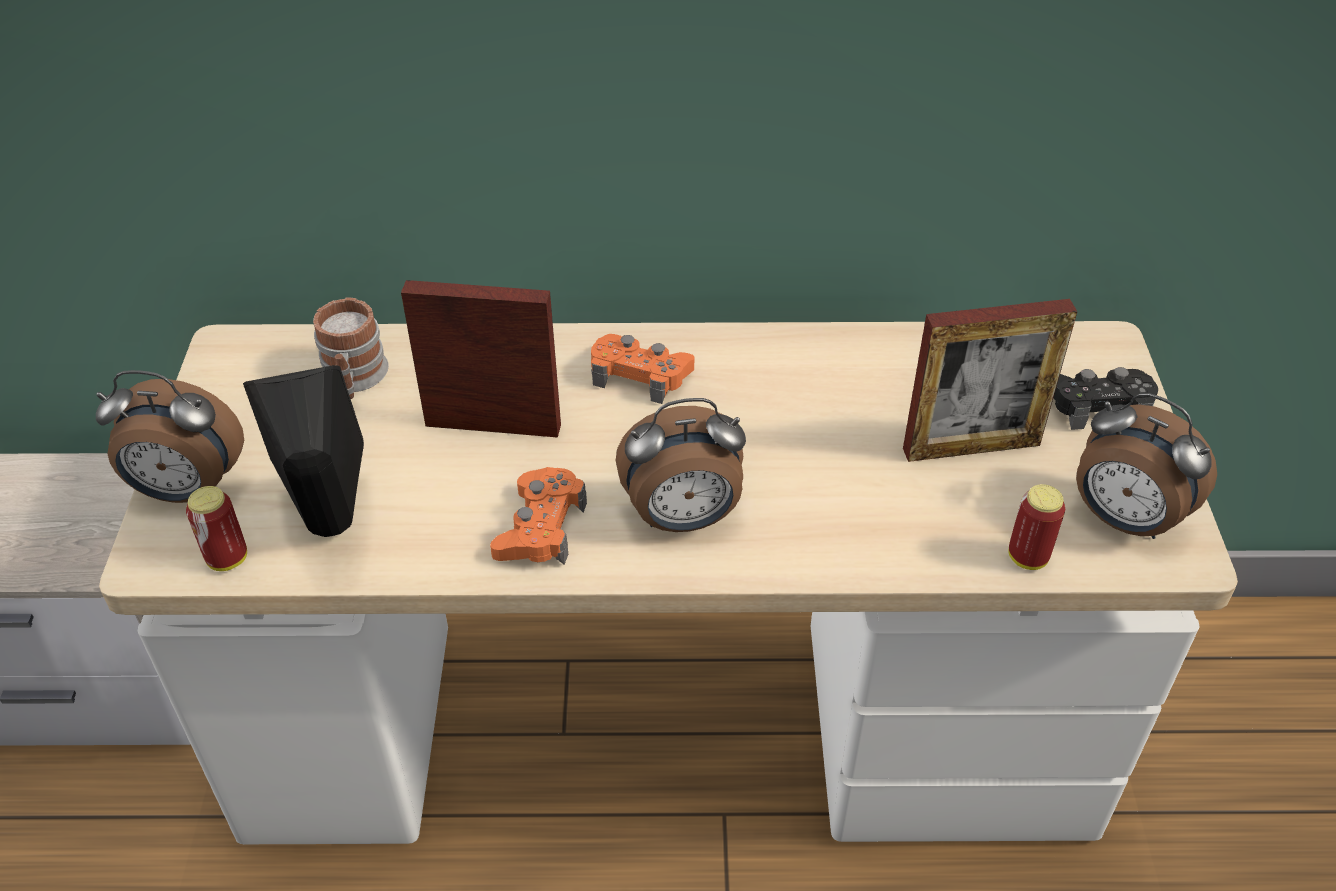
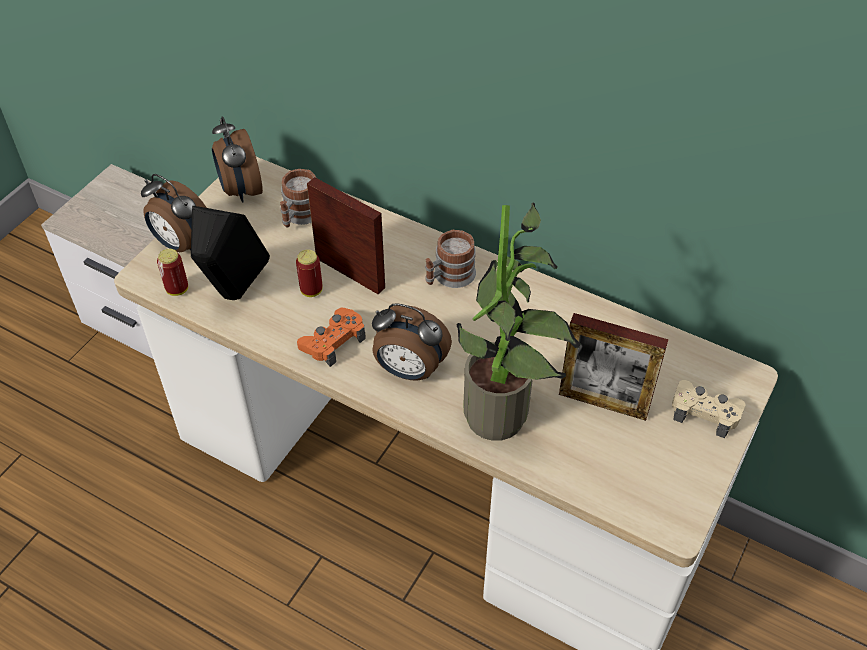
camera: 30 degrees right, 5 degrees up
(640, 375) = (449, 277): orange game controller -> mug
(866, 524) = (505, 419): none -> potted plant
(1027, 557) = (580, 481): can -> can (311, 290)
(1098, 405) = (705, 412): black game controller -> beige game controller
(1123, 520) = (657, 487): alarm clock -> alarm clock (240, 190)

